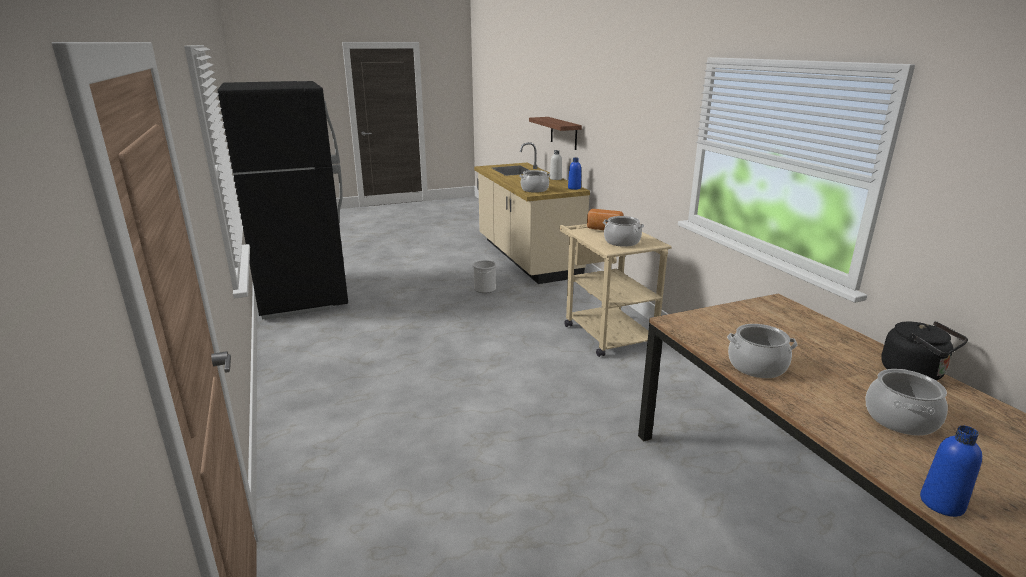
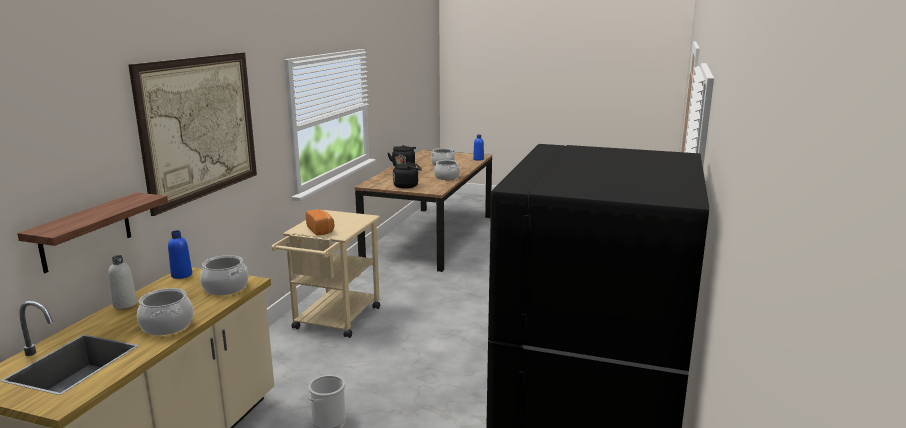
camera: 140 degrees left, 5 degrees down
(618, 100) = (200, 127): none -> picture
(622, 242) = (342, 219): cooking pot -> cooking pot (167, 325)
(736, 319) = (407, 186): none -> black kettle

